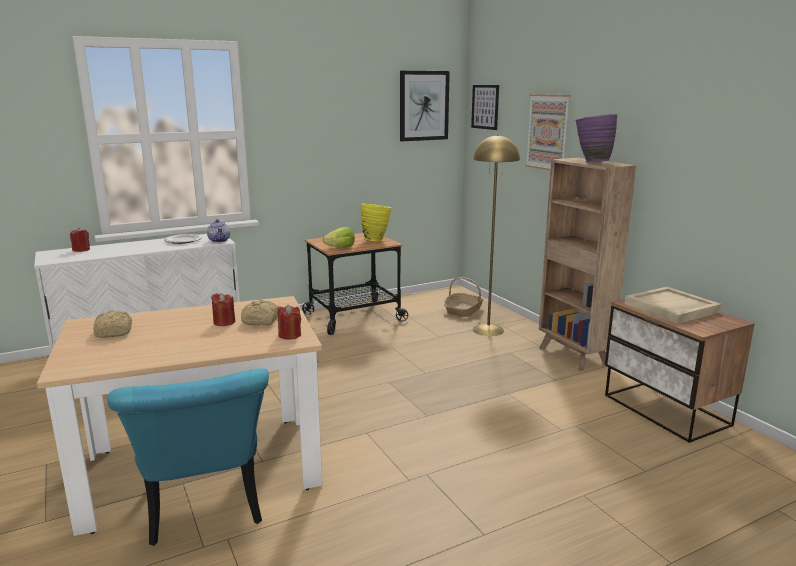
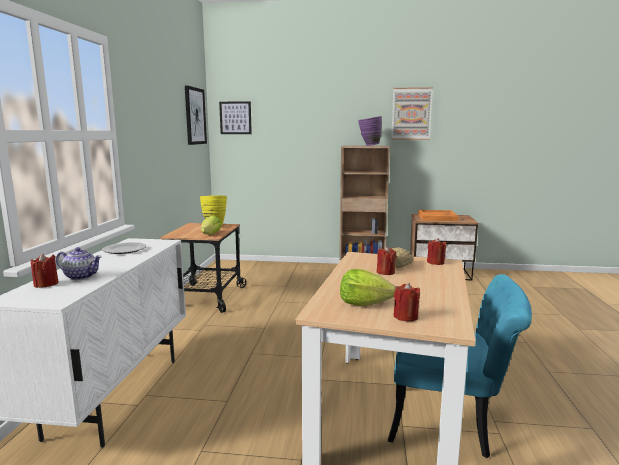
camera: 55 degrees left, 5 degrees down
(86, 350) = (405, 316): none -> red candle
(114, 331) = (364, 303): bread -> lettuce
(219, 240) = (160, 242): teapot -> teapot (81, 276)
(463, 310) = (258, 270): basket -> none
(488, 330) = (298, 273): yellow floor lamp -> none
(548, 132) = (306, 132): picture -> picture (411, 114)
(671, 308) = (437, 217): beige tray -> orange tray

